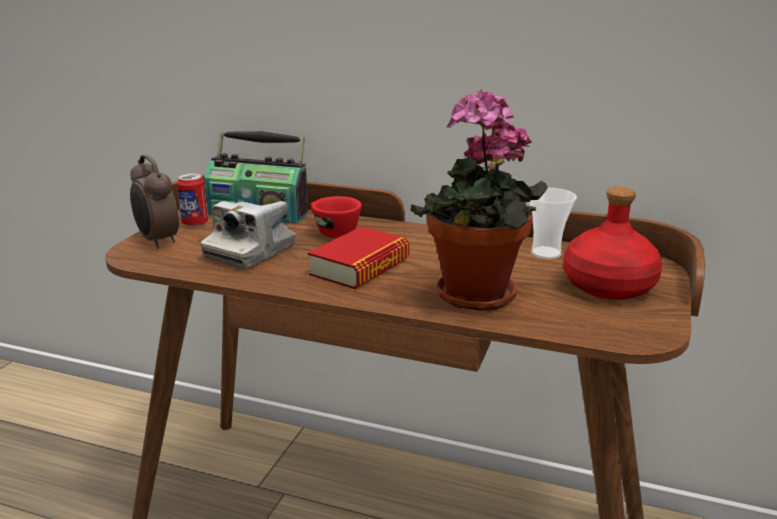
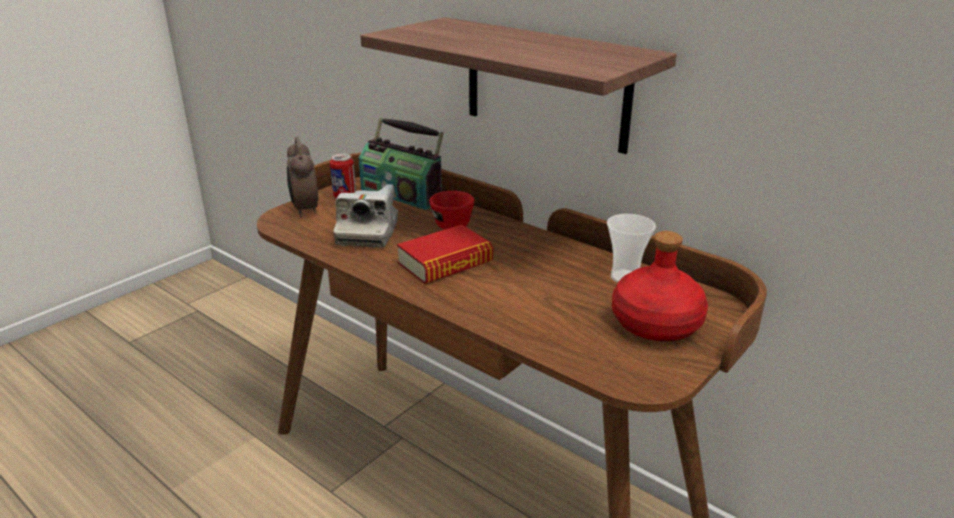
camera: 20 degrees right, 5 degrees up
(251, 252) = (368, 233): camera -> camera turned 45 degrees counterclockwise
(423, 71) = (545, 84): none -> shelf
(474, 298) = (519, 313): potted plant -> none

